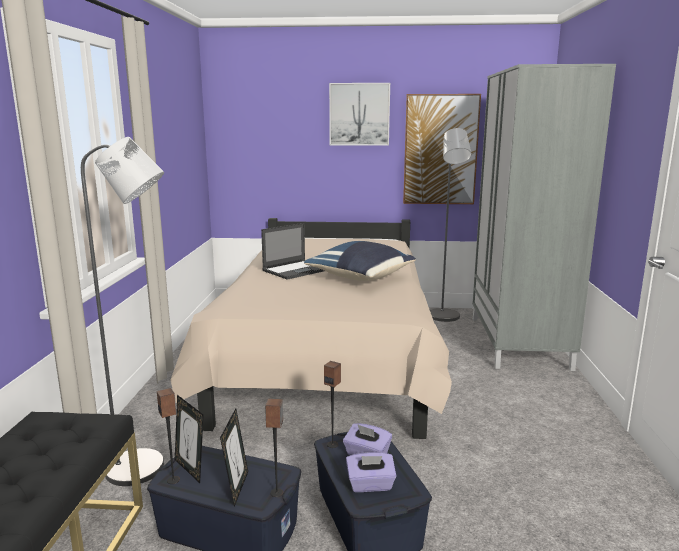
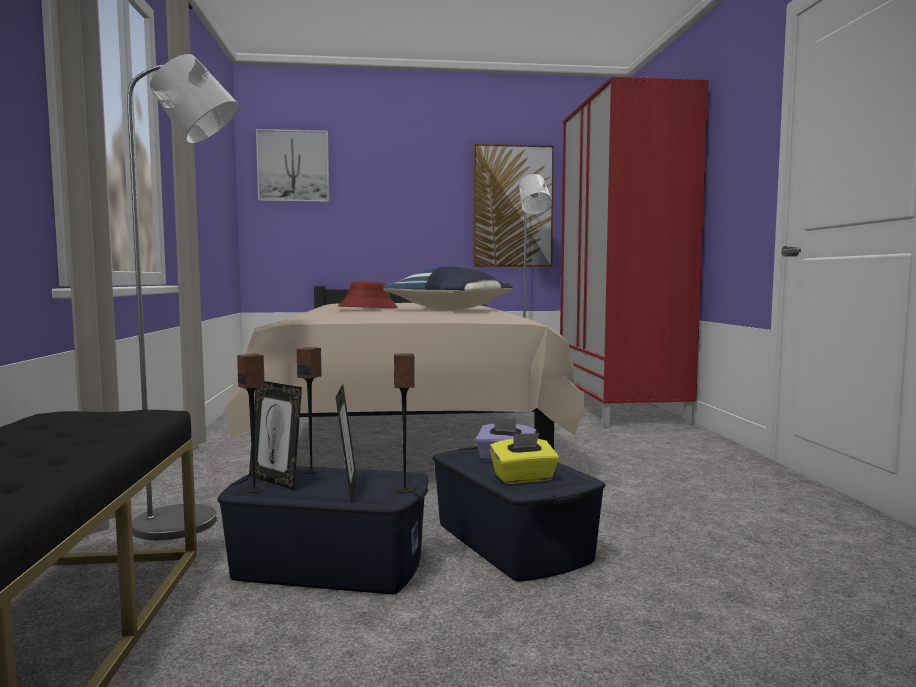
camera: 10 degrees left, 10 degrees down
(296, 270) = (368, 309): laptop -> red hat
(332, 444) = (457, 455): speaker -> speaker (311, 471)
(359, 114) = (421, 166): picture -> picture (293, 166)
(370, 485) = (524, 478): purple tissue box -> yellow tissue box
(519, 342) = (620, 409): grey wardrobe -> red wardrobe

